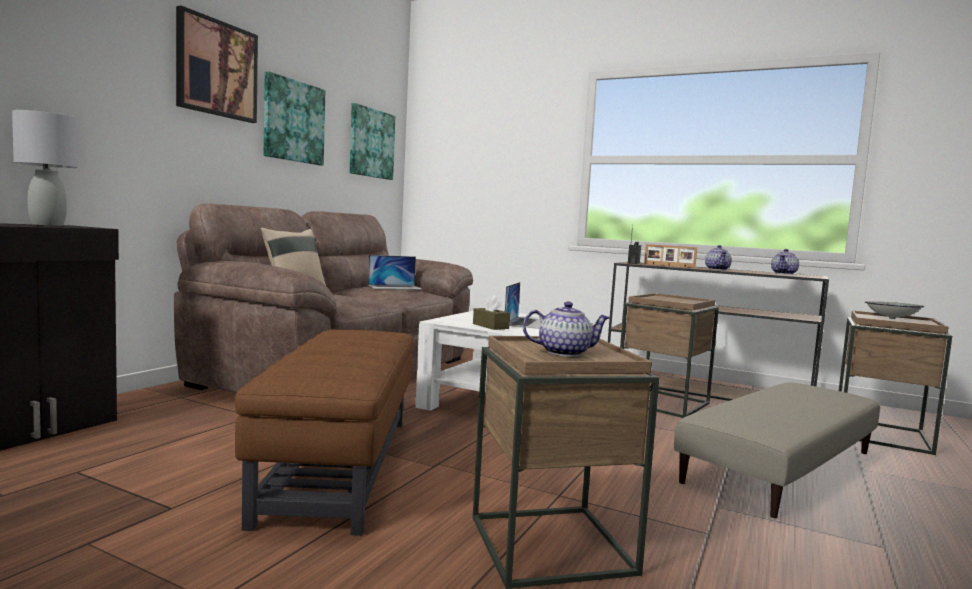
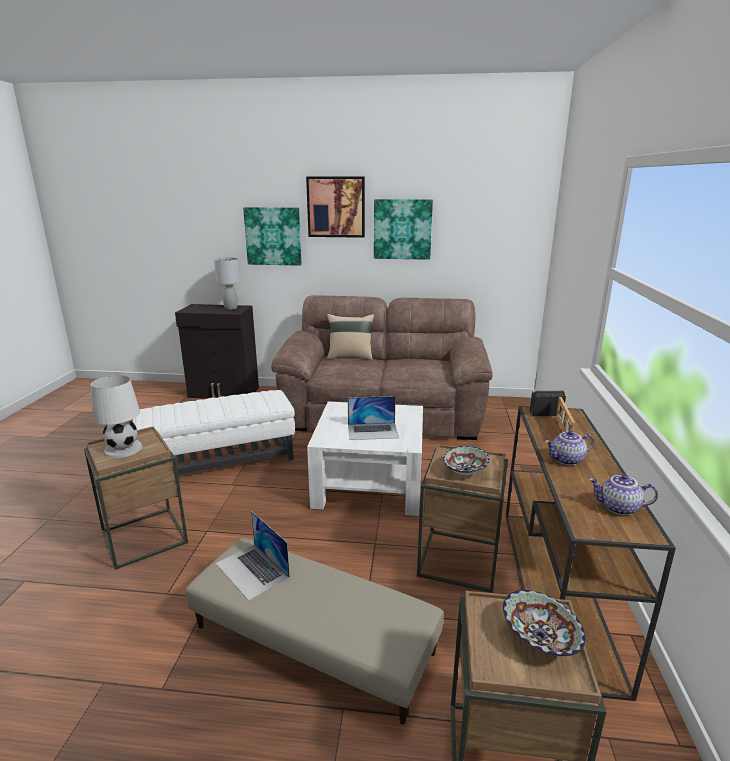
camera: 70 degrees right, 15 degrees up
(339, 465) = (220, 461): brown ottoman -> white ottoman
(371, 143) = (496, 233): picture -> picture (273, 236)
(395, 287) = (421, 366): laptop -> laptop (252, 570)
(490, 326) = (337, 422): brown tissue box -> none
(564, 352) = (123, 449): teapot -> white table lamp
(681, 301) = (465, 471): none -> bowl

